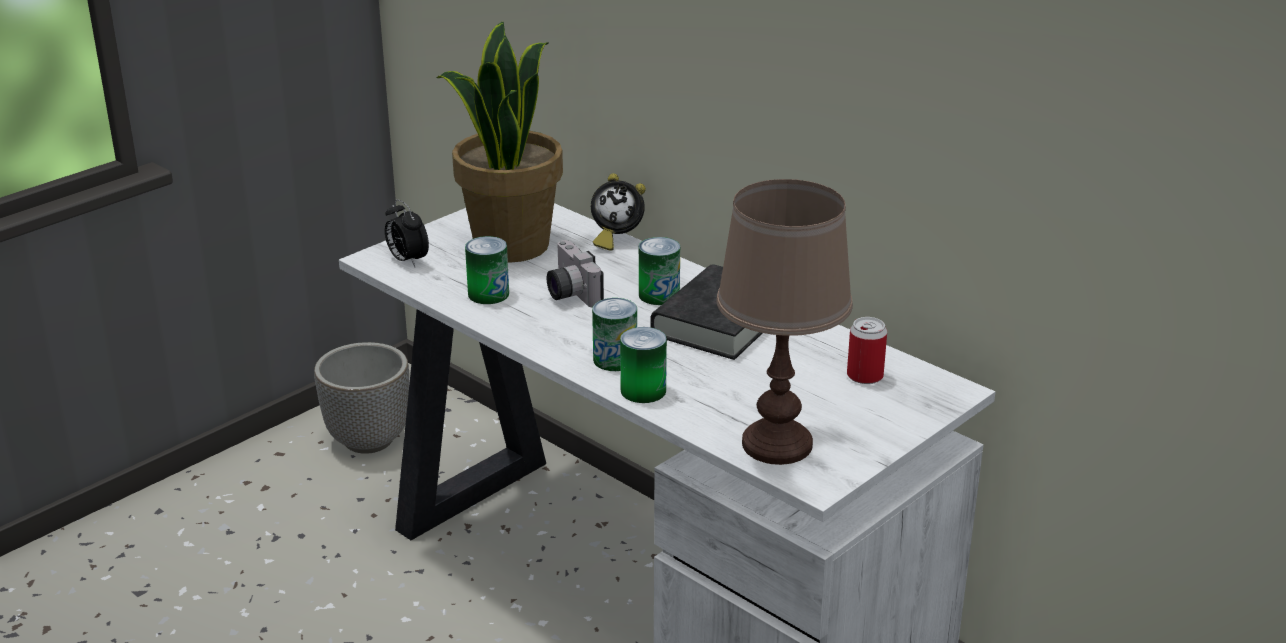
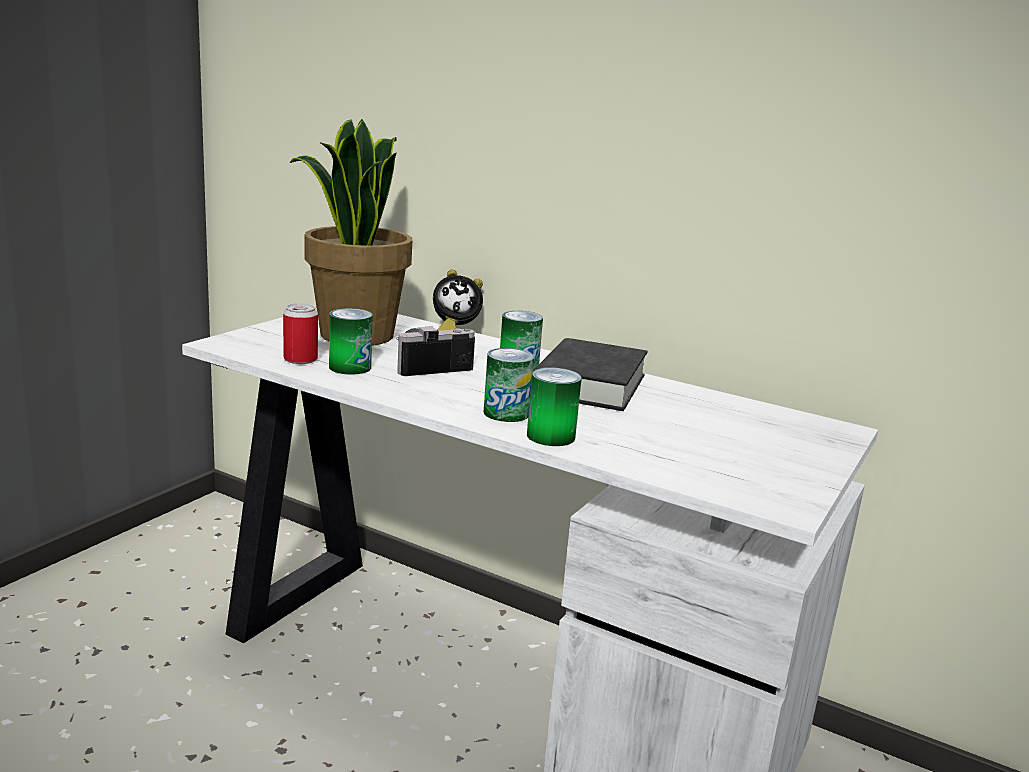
camera: 15 degrees left, 10 degrees down
(367, 440) = (185, 555): planter -> none
(407, 260) = (255, 345): alarm clock -> none
(568, 293) = (430, 366): camera -> camera turned 105 degrees clockwise
(776, 444) = (717, 476): brown table lamp -> none
(865, 376) = (754, 421): can -> can (300, 359)

